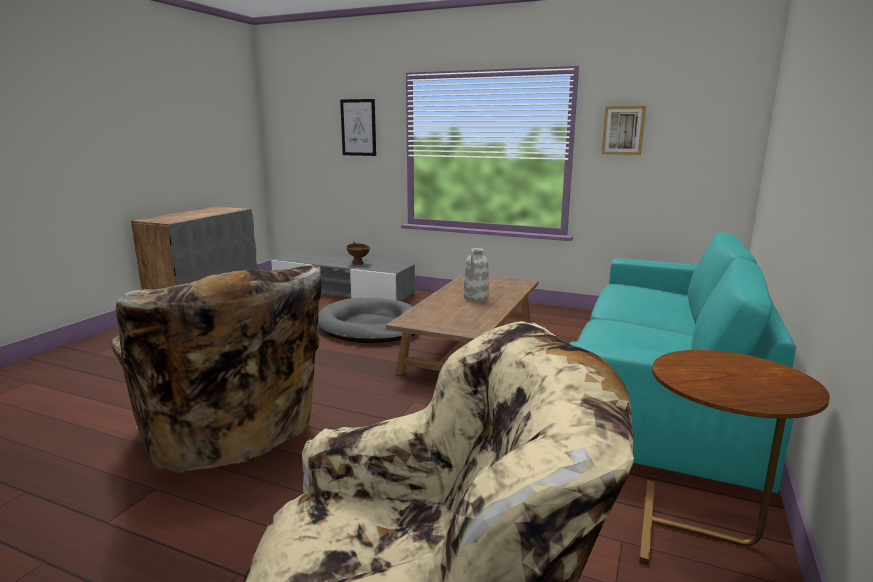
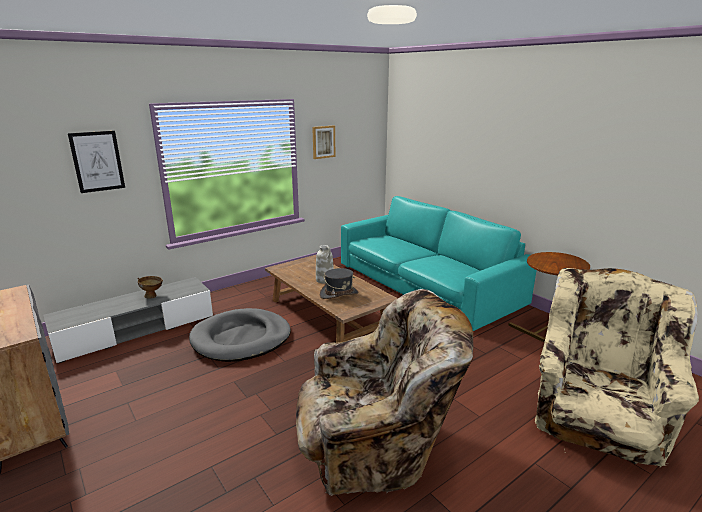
camera: 60 degrees left, 5 degrees up
(448, 310) = (339, 294): none -> grey hat

